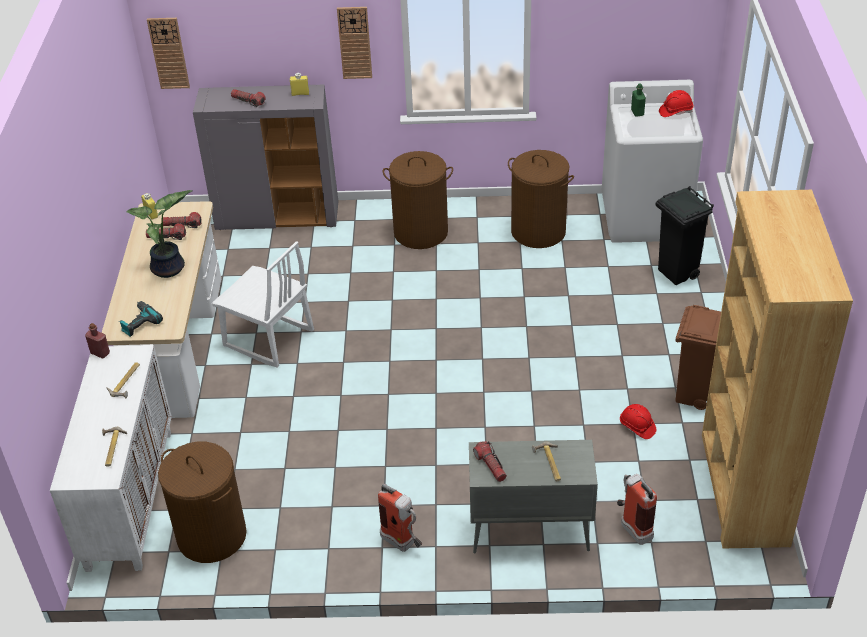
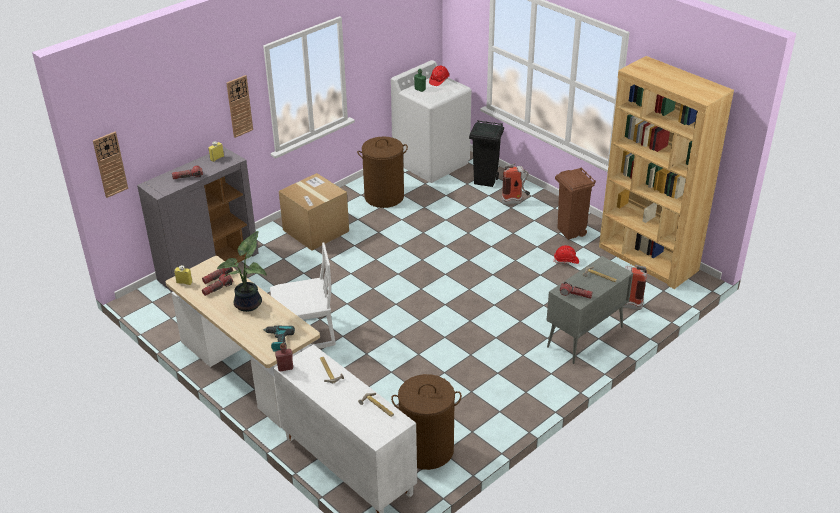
camera: 45 degrees left, 5 degrees down
(403, 544) = (534, 383): fire extinguisher -> fire extinguisher (515, 202)
(421, 232) = (316, 230): brown laundry basket -> cardboard box

